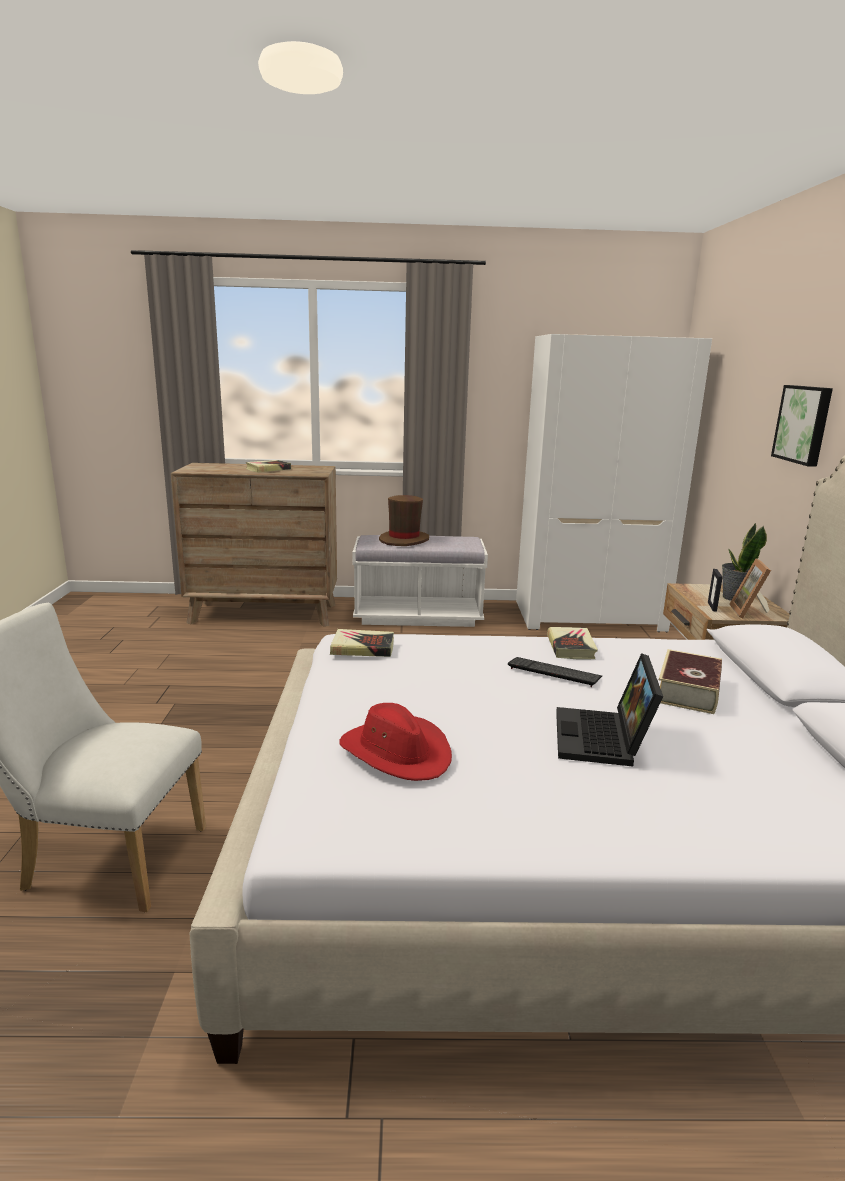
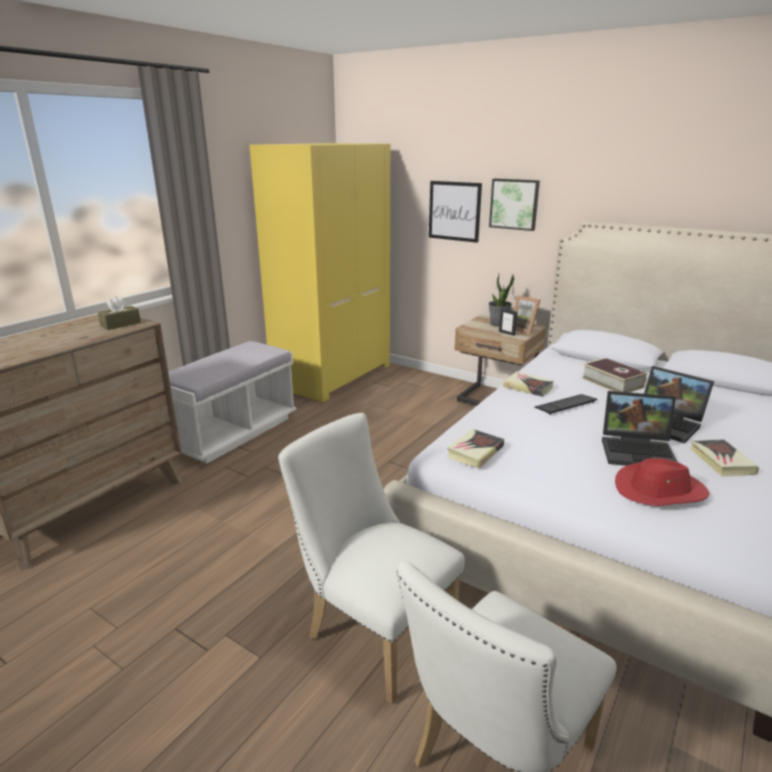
camera: 55 degrees left, 5 degrees up
(219, 758) = (373, 631): none -> white chair
(268, 469) = (64, 335): book -> book (721, 461)
(308, 472) = (120, 324): none -> brown tissue box
(404, 540) = (213, 365): brown hat -> none
(488, 730) = (639, 451): none -> laptop
(589, 616) = (332, 375): white wardrobe -> yellow wardrobe
(753, 431) = (454, 211): none -> picture

